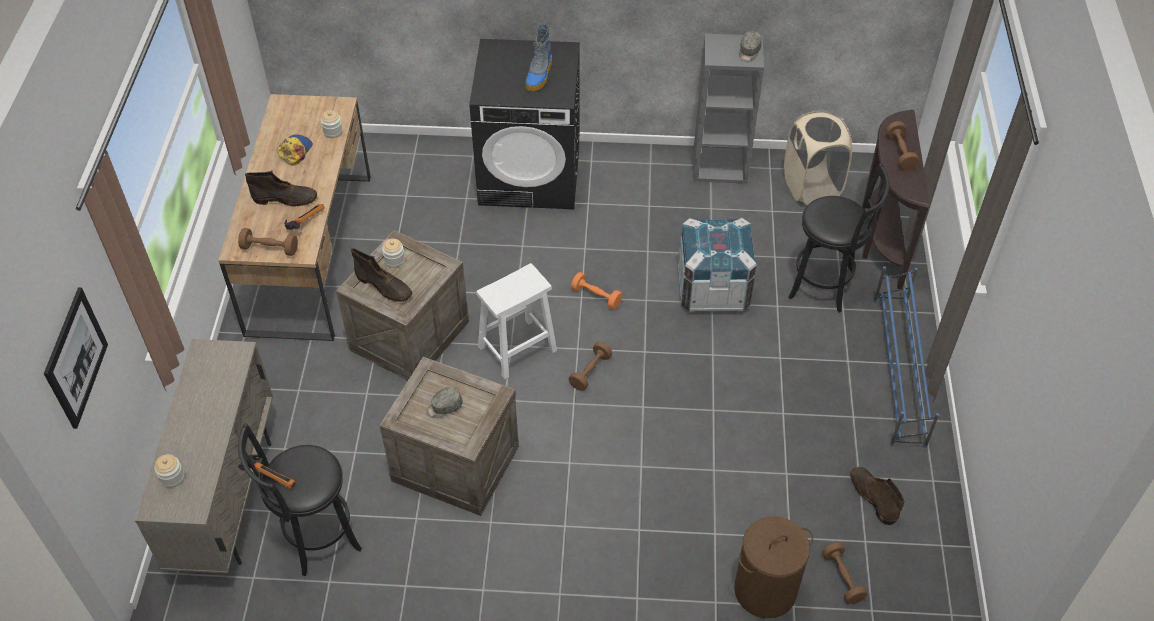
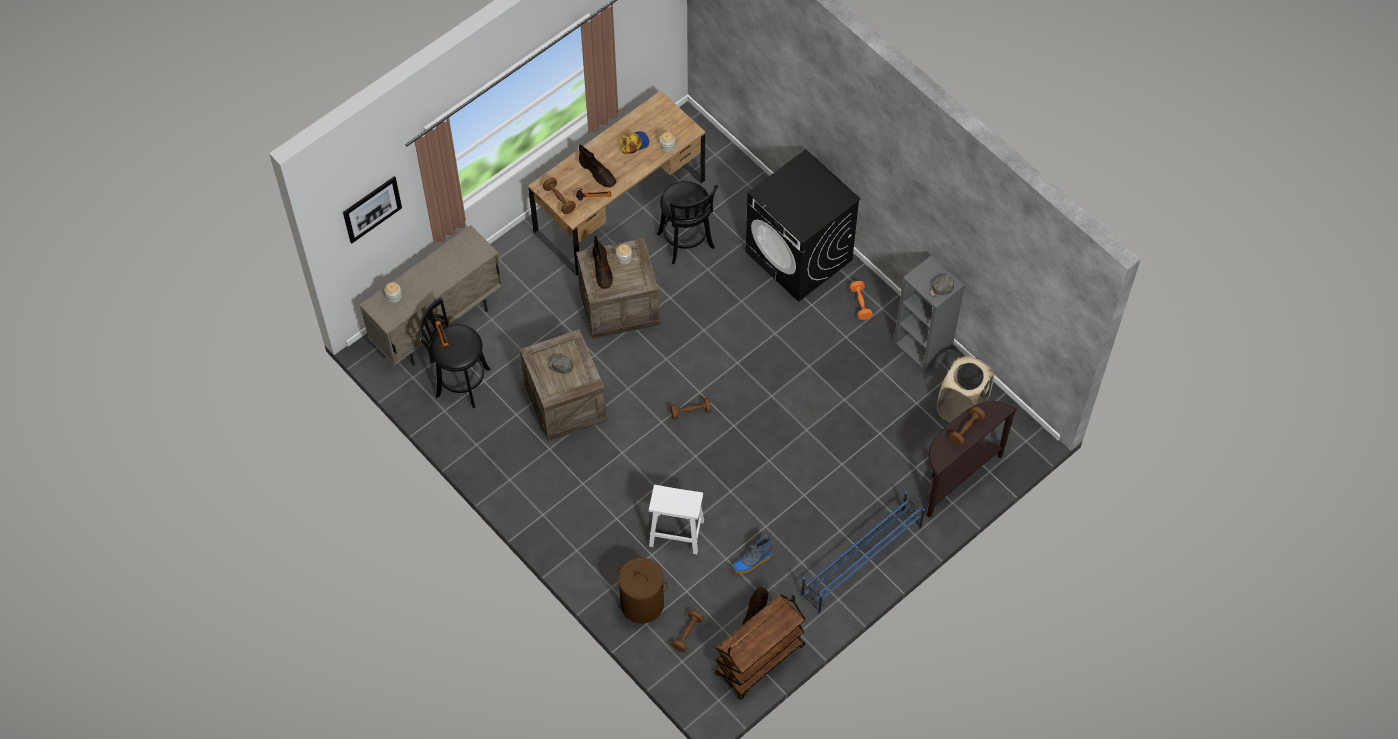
camera: 45 degrees right, 10 degrees up
(516, 349) = (666, 364): white stool -> white stool (675, 533)
(539, 75) = (809, 204): boot -> boot (752, 562)
(596, 296) = (746, 369): orange dumbbell -> orange dumbbell (860, 304)
(713, 289) = (817, 421): crate -> none
(825, 285) = (886, 476): black stool -> black stool (686, 243)
(936, 540) = (759, 661): none -> brown cart

